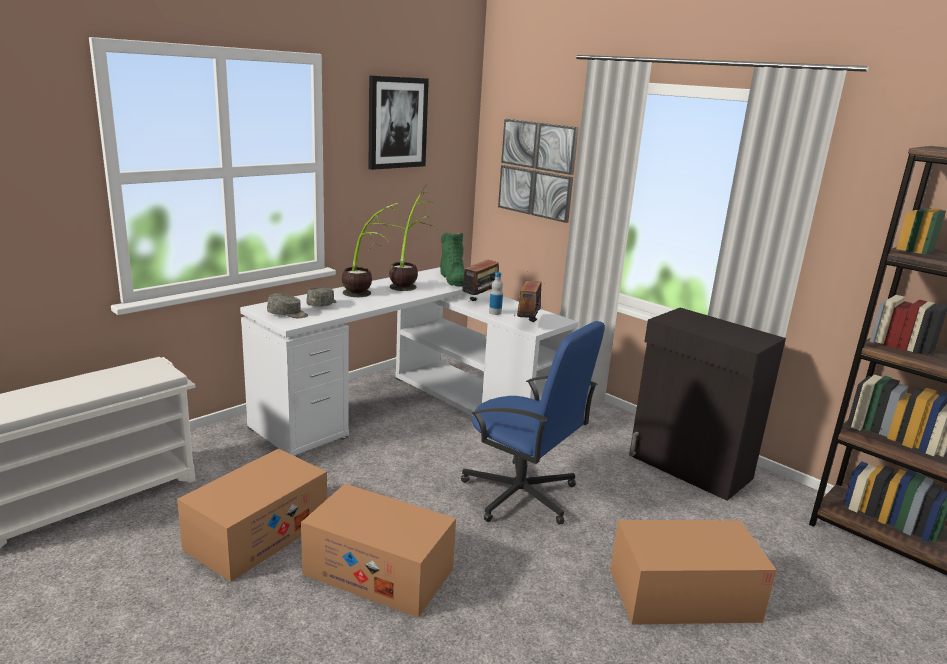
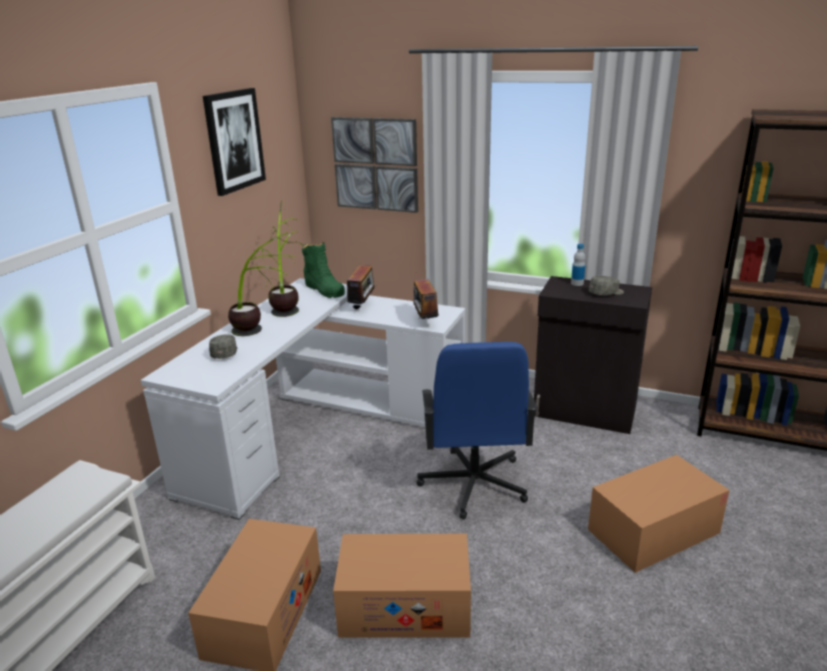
camera: 20 degrees left, 5 degrees up
(287, 314) = (200, 375): grey cap -> grey cap (606, 293)
(495, 312) = (387, 317): bottle -> bottle (577, 283)
(521, 495) = (473, 484): blue office chair -> blue office chair turned 75 degrees clockwise

